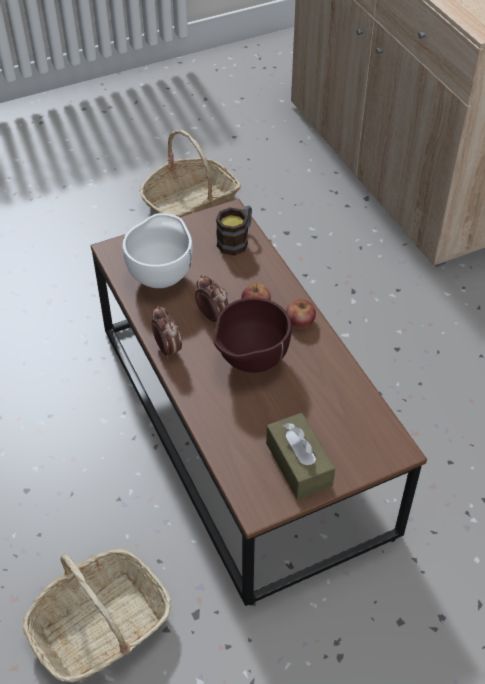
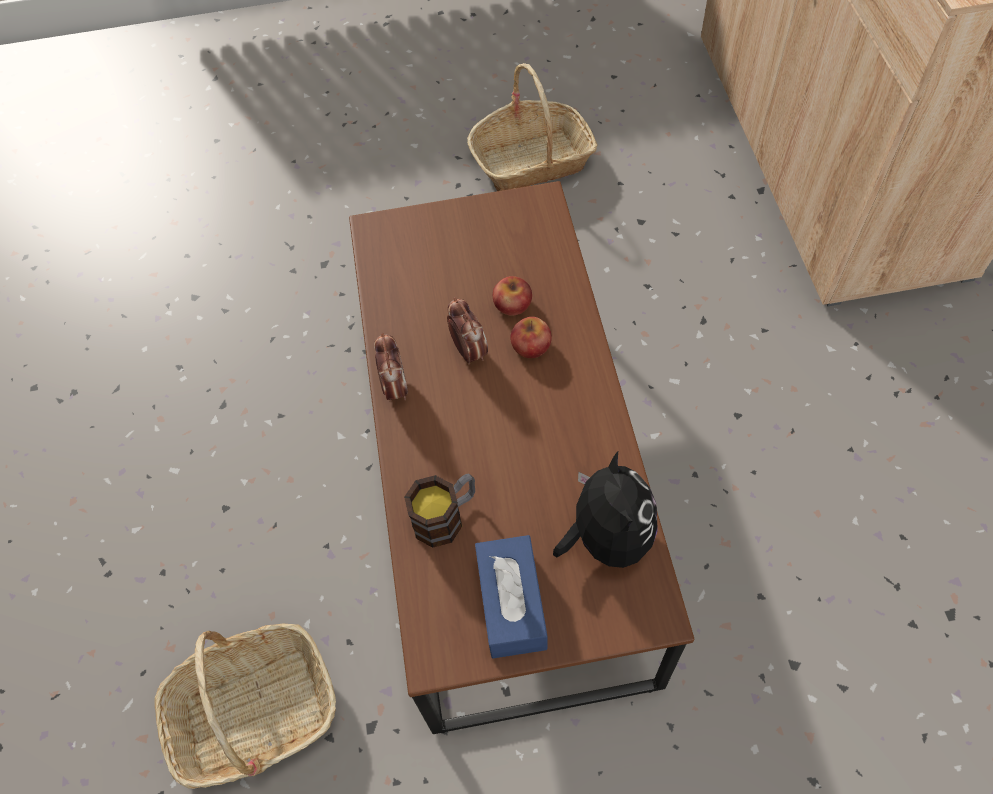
camera: 20 degrees right, 10 degrees up
(161, 276) = (422, 278): white bowl -> none
(236, 240) = (536, 243): mug -> mug (446, 516)
(250, 363) = (495, 432): brown bowl -> none
(299, 464) = (511, 603): brown tissue box -> blue tissue box
(300, 321) = (583, 382): apple -> apple (512, 304)
(349, 411) = (606, 537): none -> plush toy

